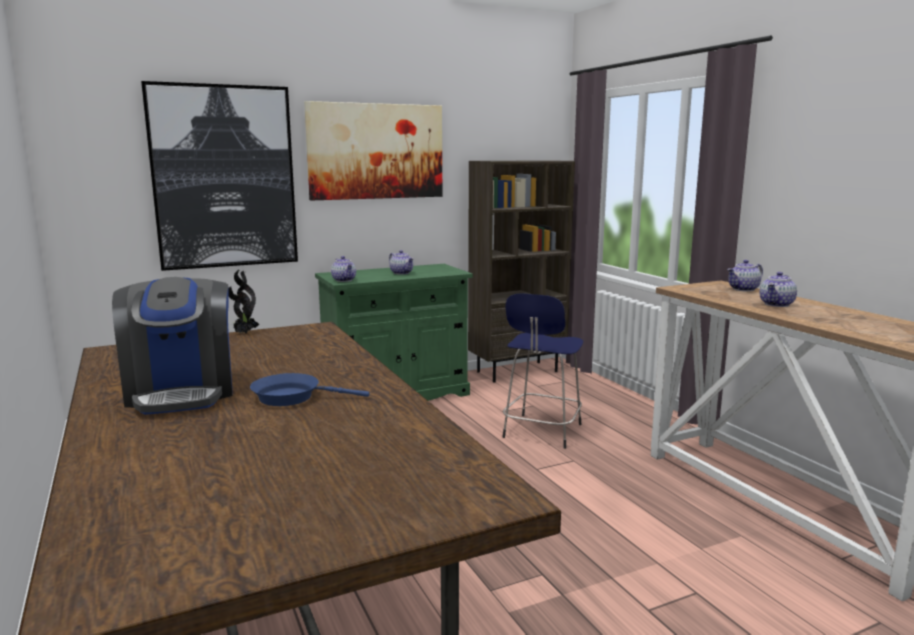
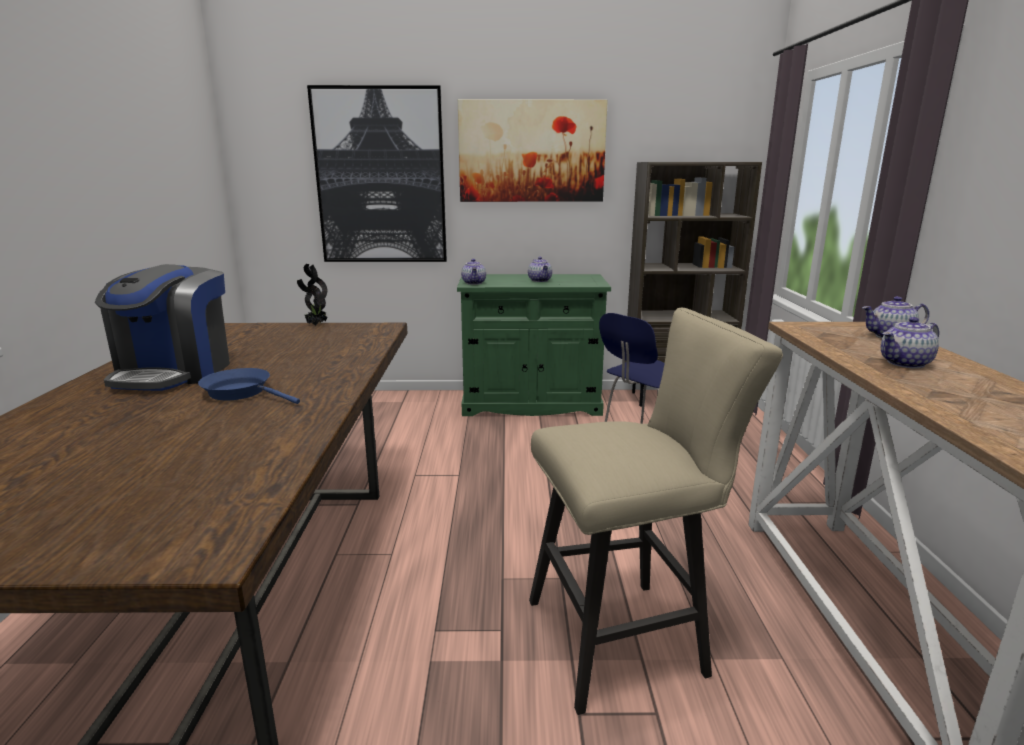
camera: 25 degrees right, 5 degrees up
(635, 551) = (627, 637): none -> beige stool

